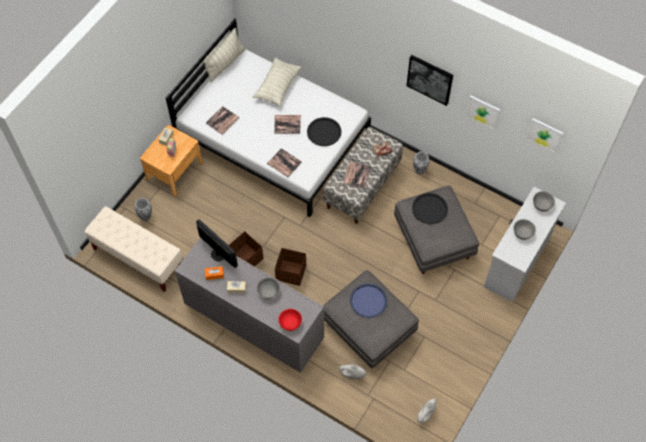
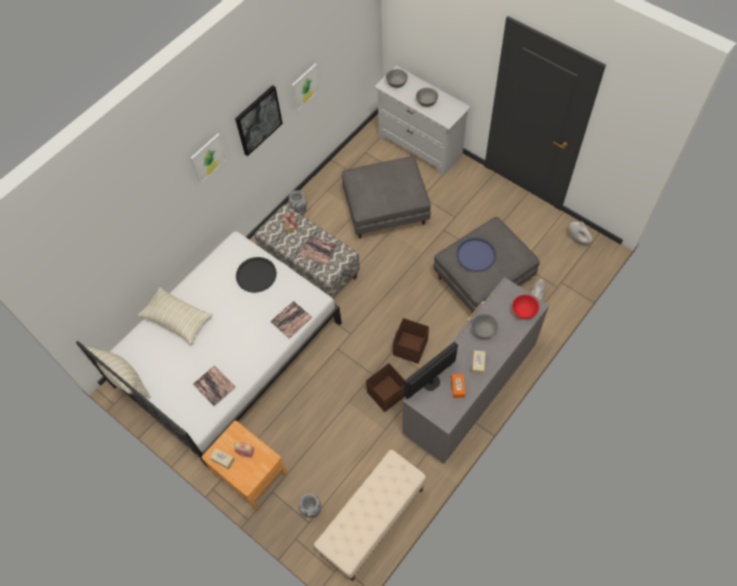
camera: 80 degrees left, 0 degrees up
(287, 124) = (237, 312): book -> none
(429, 209) = (371, 189): black tray -> none
(545, 134) = (350, 36): picture -> picture (208, 157)

